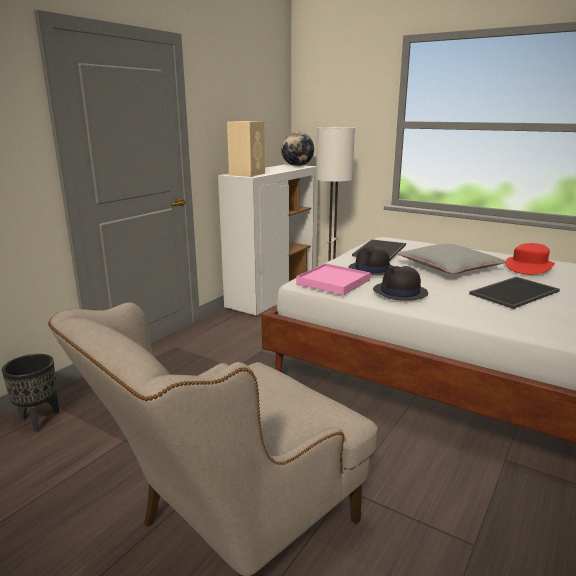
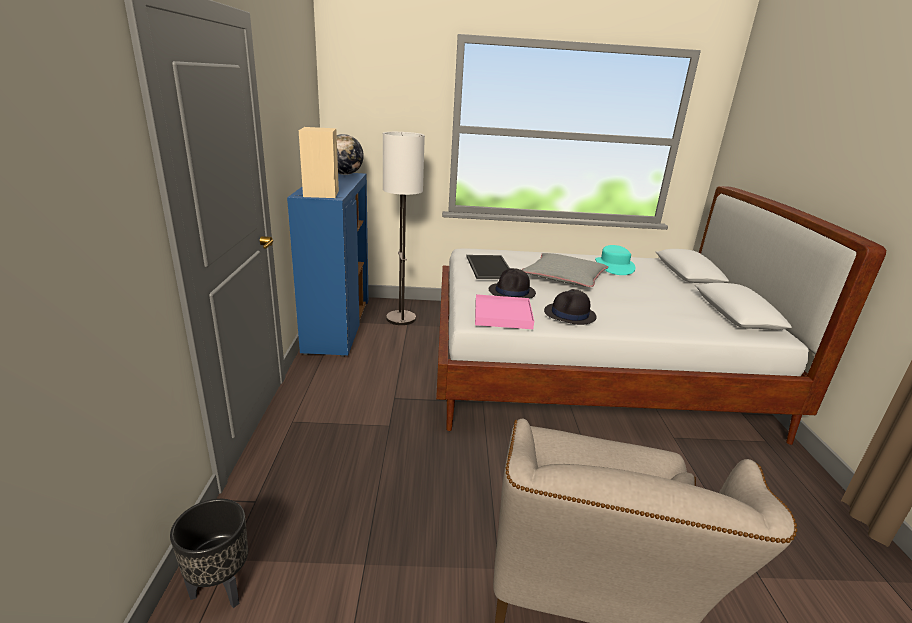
camera: 35 degrees left, 5 degrees up
(272, 296) = (337, 326): white cabinet -> blue cabinet
(513, 292) = (639, 295): tray -> none
(529, 267) = (614, 266): red hat -> turquoise hat

